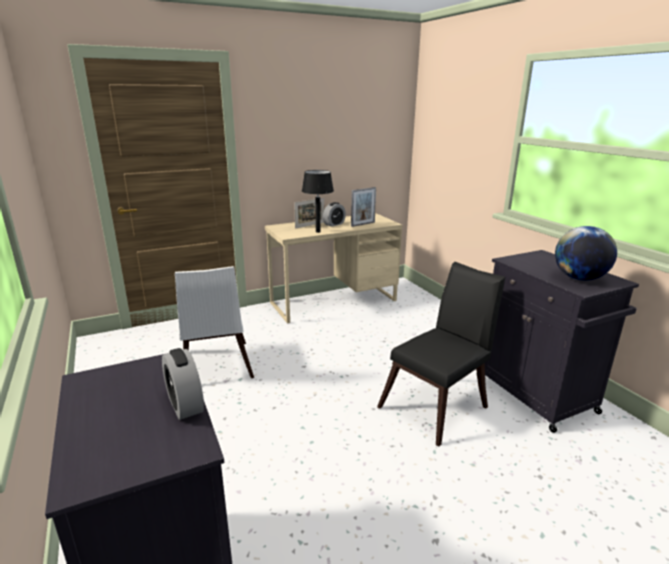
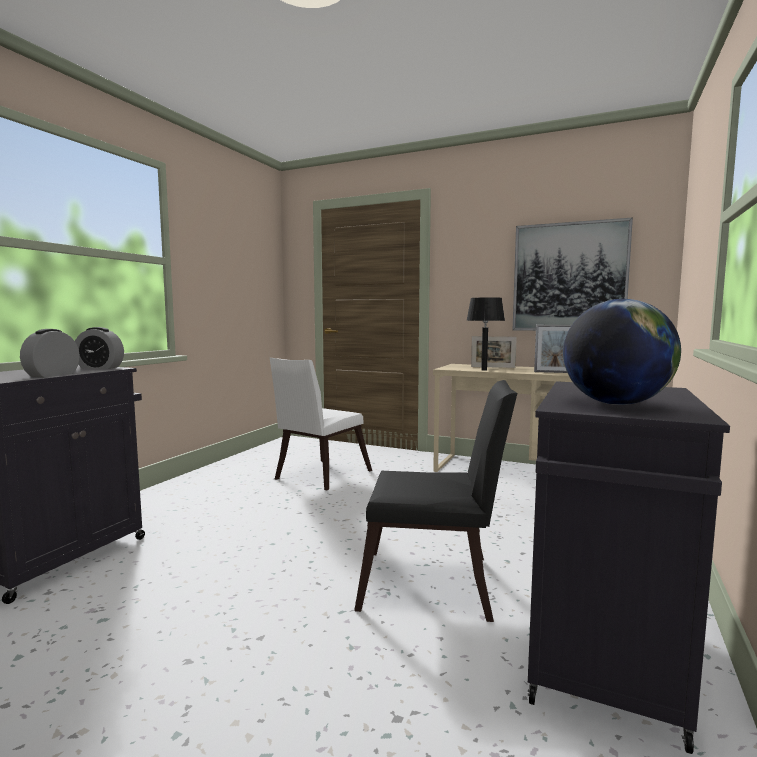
camera: 50 degrees right, 15 degrees down
(334, 224) = (521, 369): alarm clock -> alarm clock (100, 368)
(350, 145) = (569, 277): none -> picture

